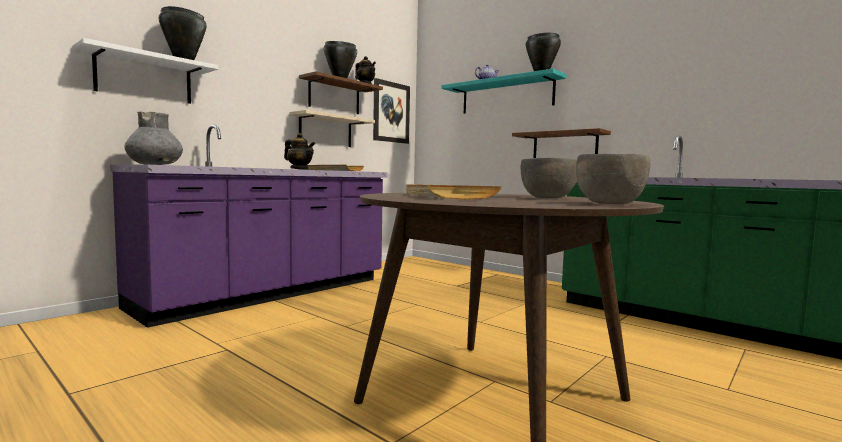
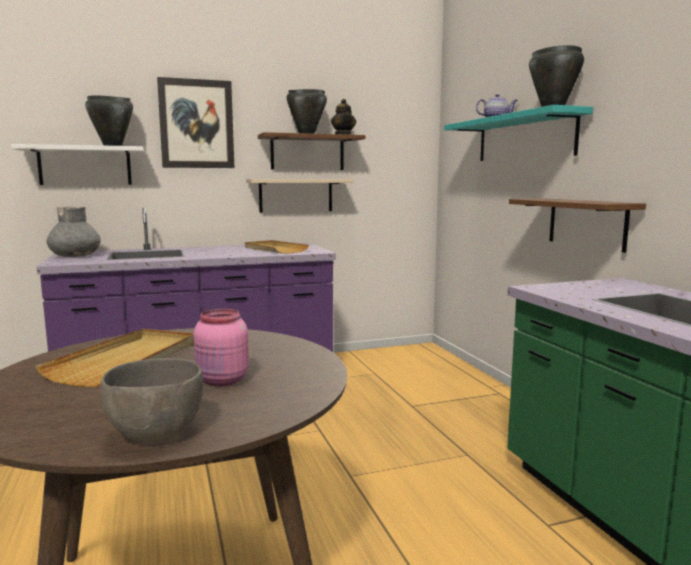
camera: 30 degrees right, 5 degrees up
(299, 169) = (218, 255): teapot -> none
(391, 112) = (395, 161): picture -> picture (196, 124)
(548, 198) = (222, 381): grey bowl -> pink jar

